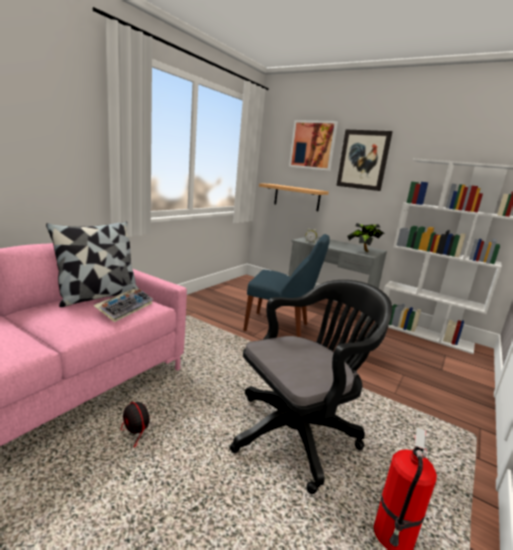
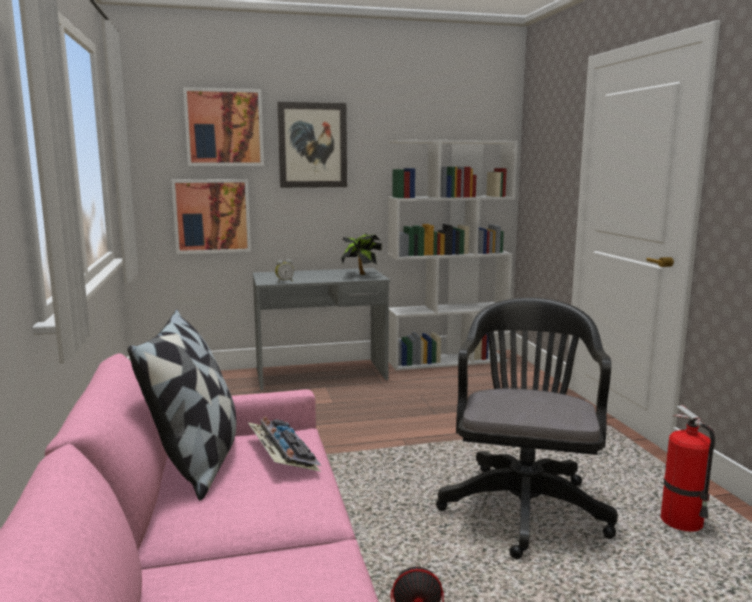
camera: 45 degrees left, 5 degrees down
(280, 327) = (318, 423): blue chair -> none
(297, 197) = (212, 216): shelf -> picture

